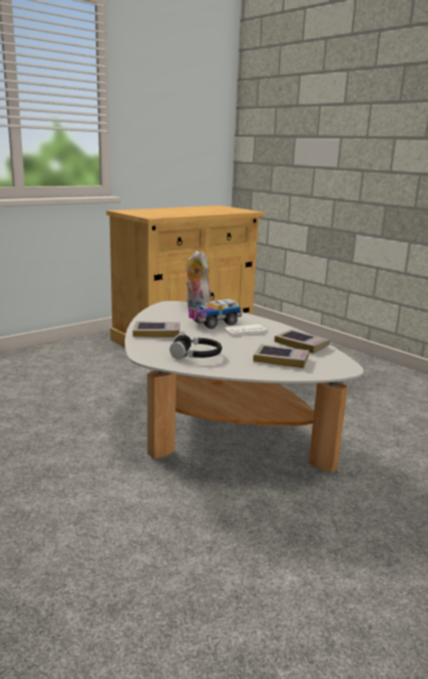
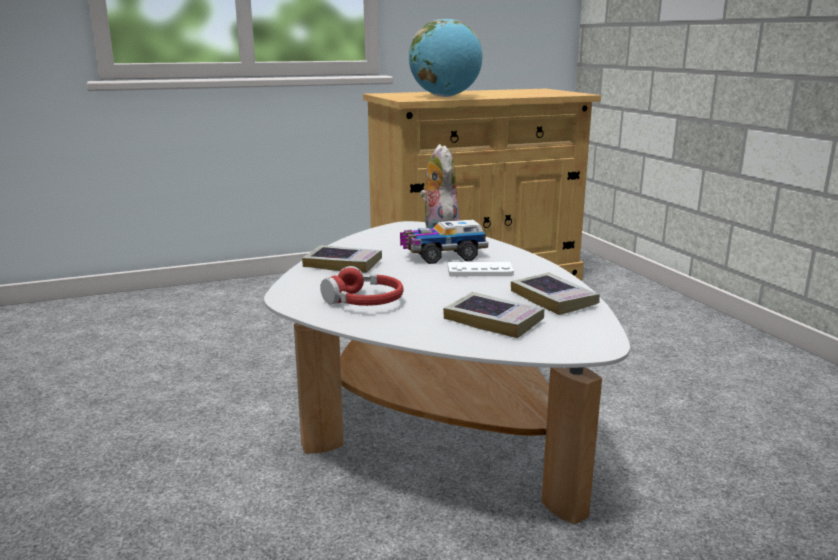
camera: 20 degrees right, 0 degrees up
(171, 214) = (445, 96): none -> globe
(196, 355) = (364, 301): black headphones -> red headphones

